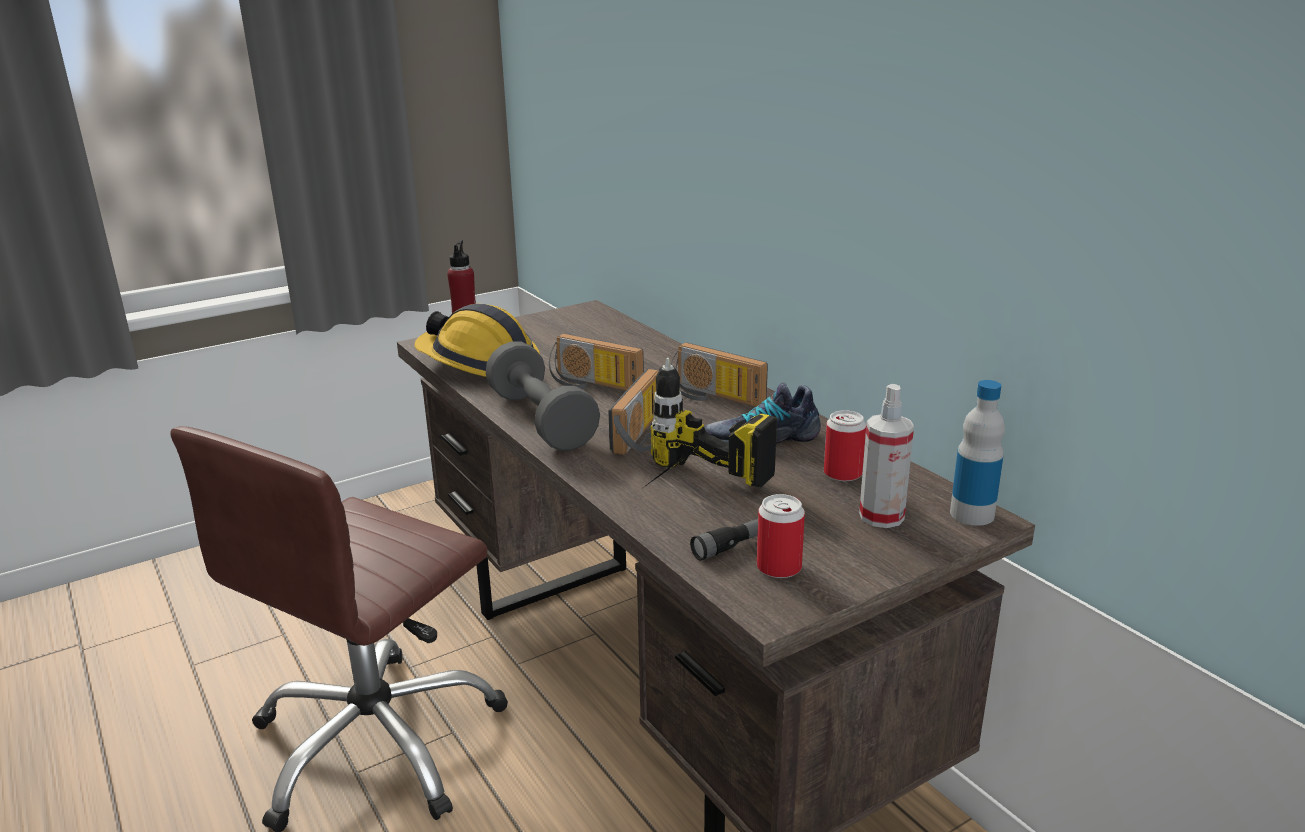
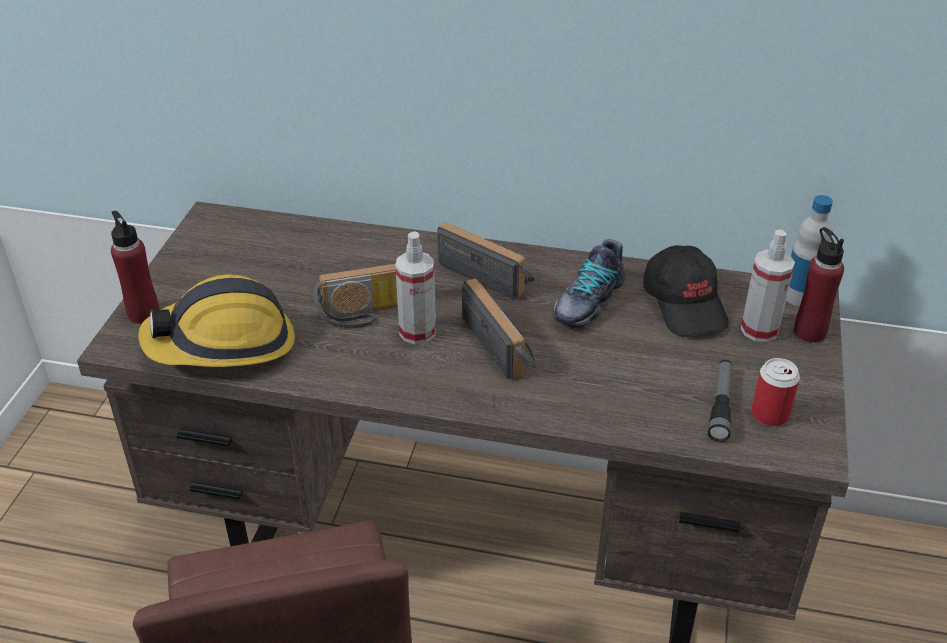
camera: 45 degrees left, 15 degrees up
(541, 421) = (398, 379): grey dumbbell -> none
(602, 404) = (417, 332): none -> spray bottle
(686, 493) = (620, 386): power drill -> none
(713, 397) = (489, 274): radio -> radio turned 135 degrees counterclockwise
(842, 474) = (685, 304): can -> black cap
(932, 539) = (809, 332): none -> red bottle

